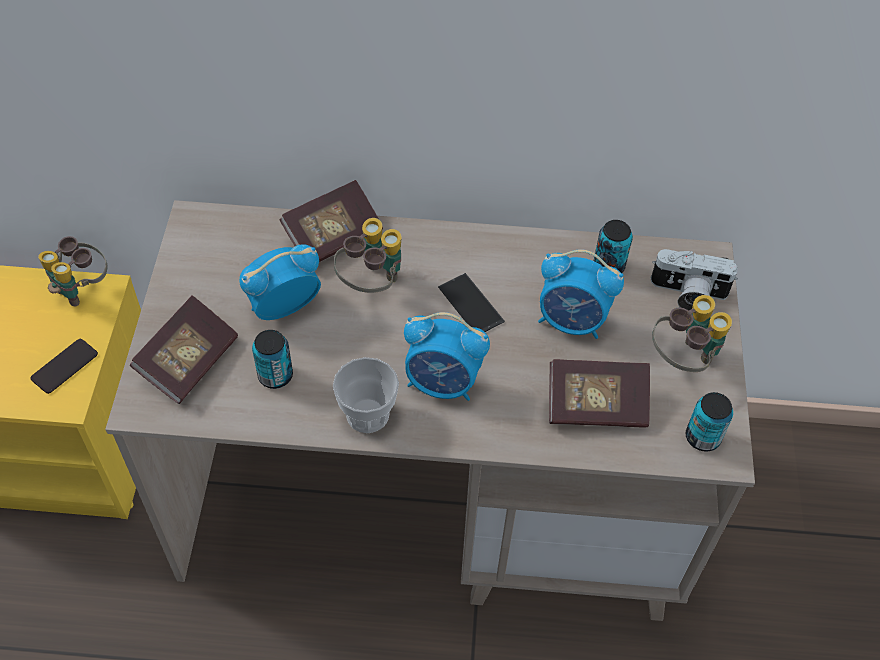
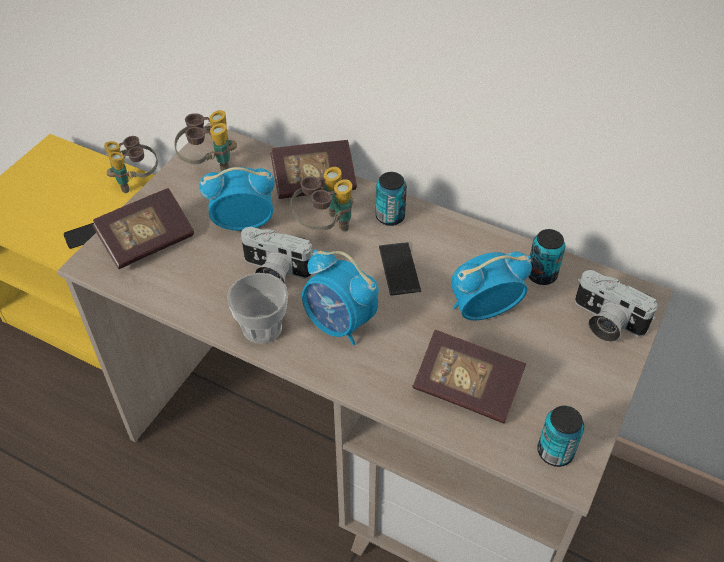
camera: 25 degrees right, 5 degrees down
(275, 376) = (206, 273): can -> can (390, 217)
(347, 350) = (274, 272): none -> camera
(572, 321) = (482, 310): alarm clock -> alarm clock turned 120 degrees clockwise
(683, 359) = (572, 376): binoculars -> binoculars (209, 166)

